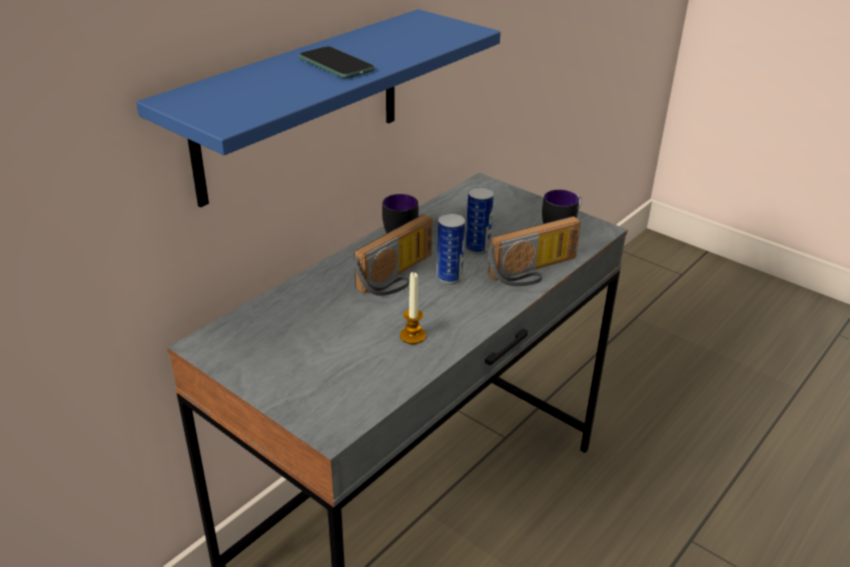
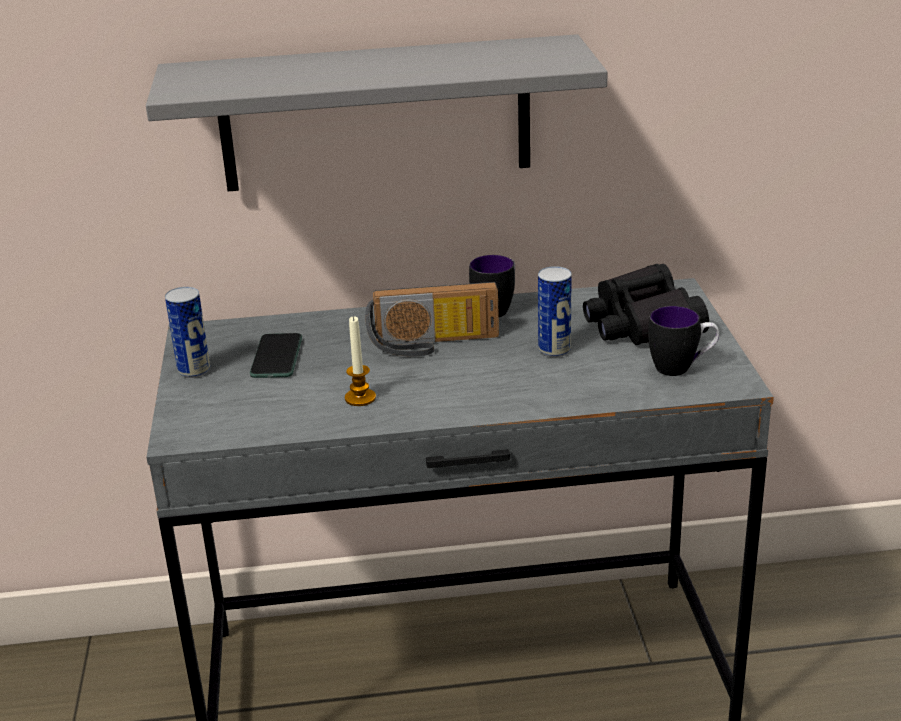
camera: 45 degrees right, 5 degrees down
(300, 105) = (375, 114): blue shelf -> grey shelf
(336, 64) = (366, 68): phone -> phone (276, 357)
(449, 278) = (479, 364): can -> can (194, 370)
(497, 212) = (642, 323): none -> black binoculars
(535, 272) = (577, 394): radio -> none

